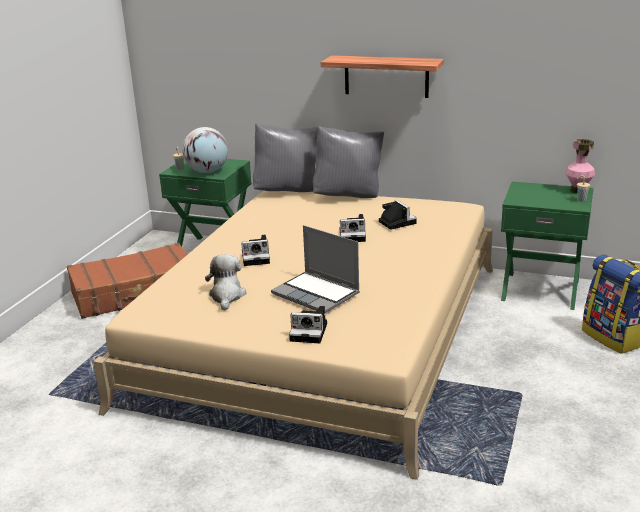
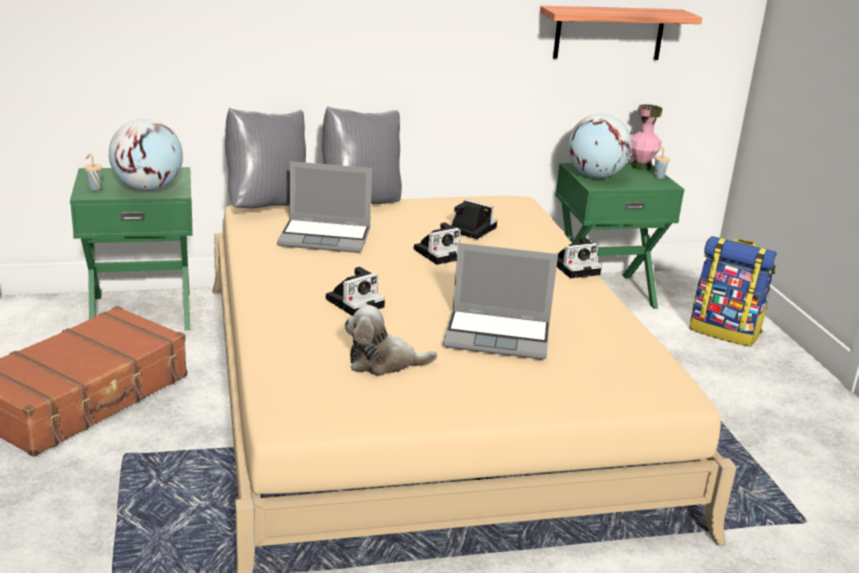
camera: 35 degrees left, 0 degrees up
(227, 296) = (383, 363): plush toy -> plush toy turned 60 degrees counterclockwise
(295, 215) = (326, 237): none -> laptop
(310, 332) = (555, 387): camera -> camera (576, 267)
(386, 76) = (403, 34): shelf -> shelf (609, 33)
(525, 194) = (595, 176): none -> globe

